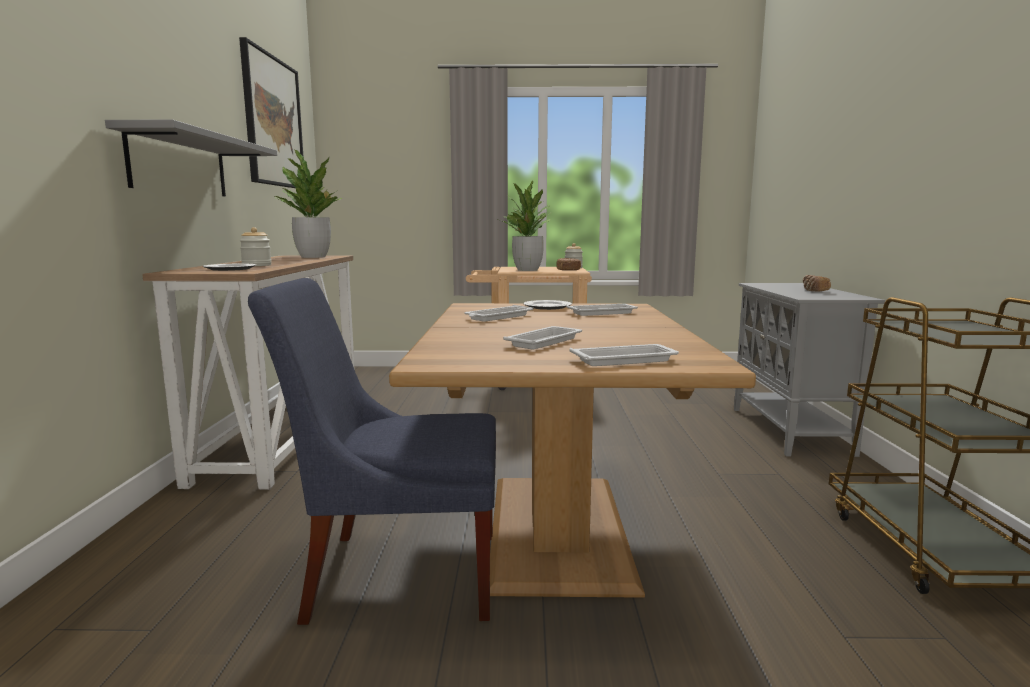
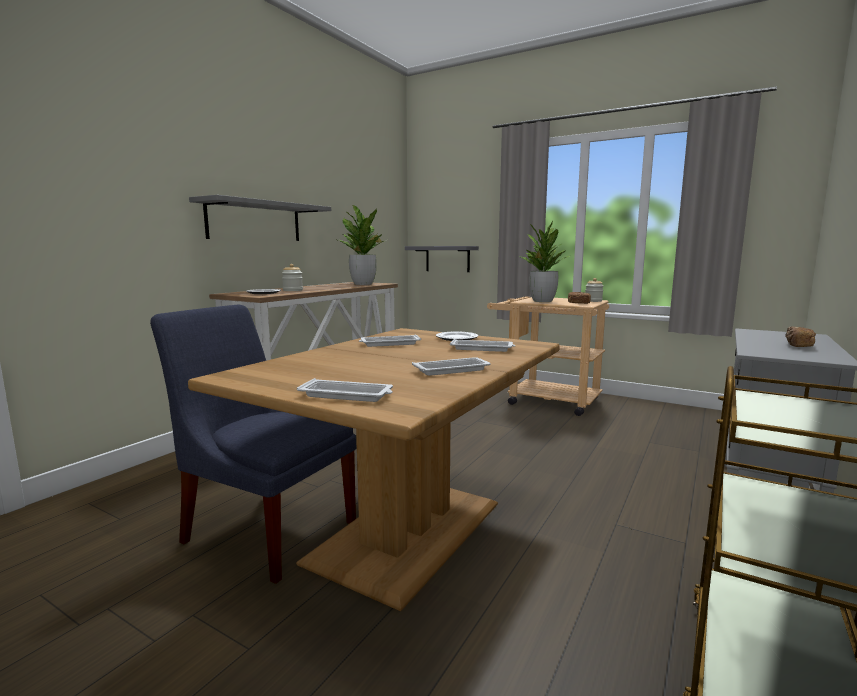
camera: 30 degrees right, 0 degrees up
(273, 122) = (357, 184): picture -> none
(380, 225) = (447, 259): none -> grey shelf
(545, 342) = (348, 370): white tray -> white tray (452, 370)

